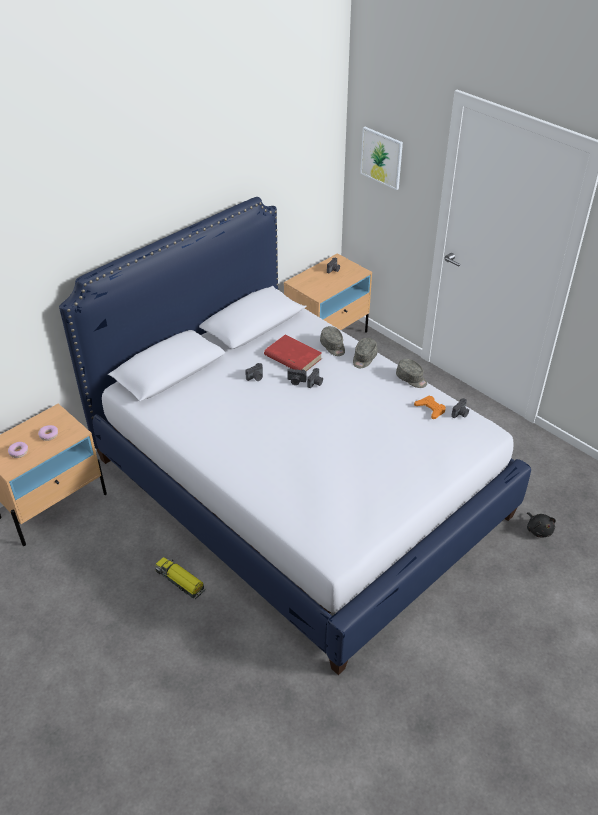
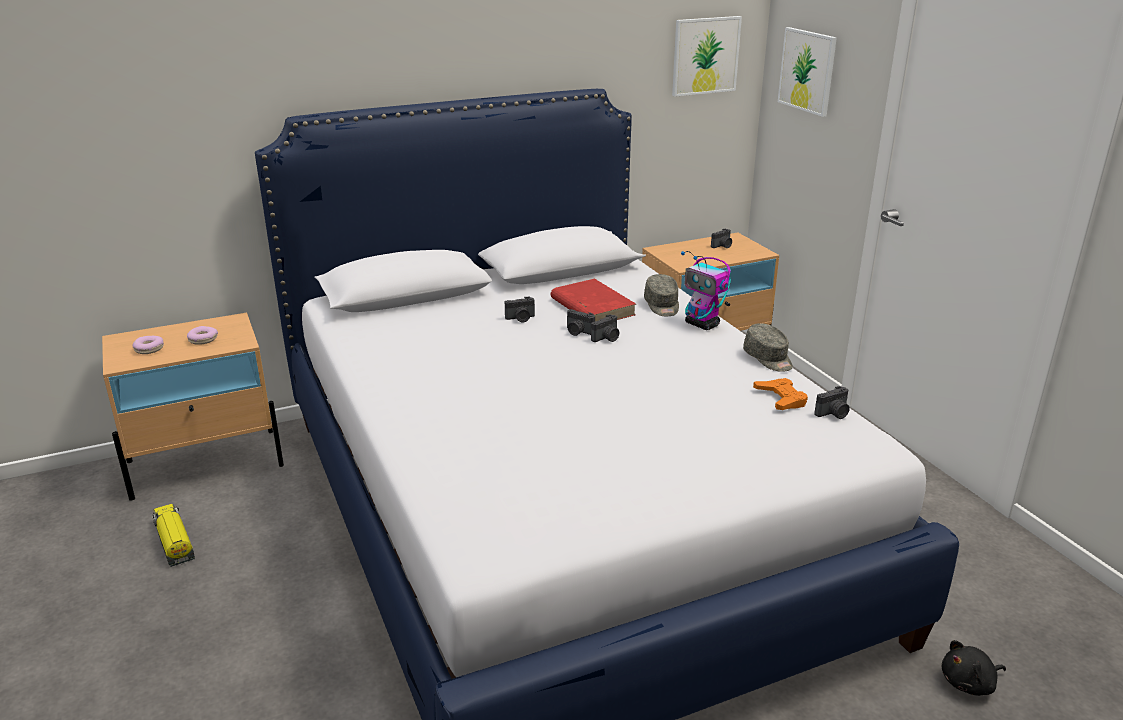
camera: 20 degrees right, 15 degrees down
(180, 581) = (301, 599): toy truck -> toy truck (174, 542)
(312, 151) = (705, 55): none -> picture
(364, 358) = (702, 325): grey cap -> toy robot
(538, 530) = (969, 683): black plush toy -> black plush toy turned 75 degrees clockwise

